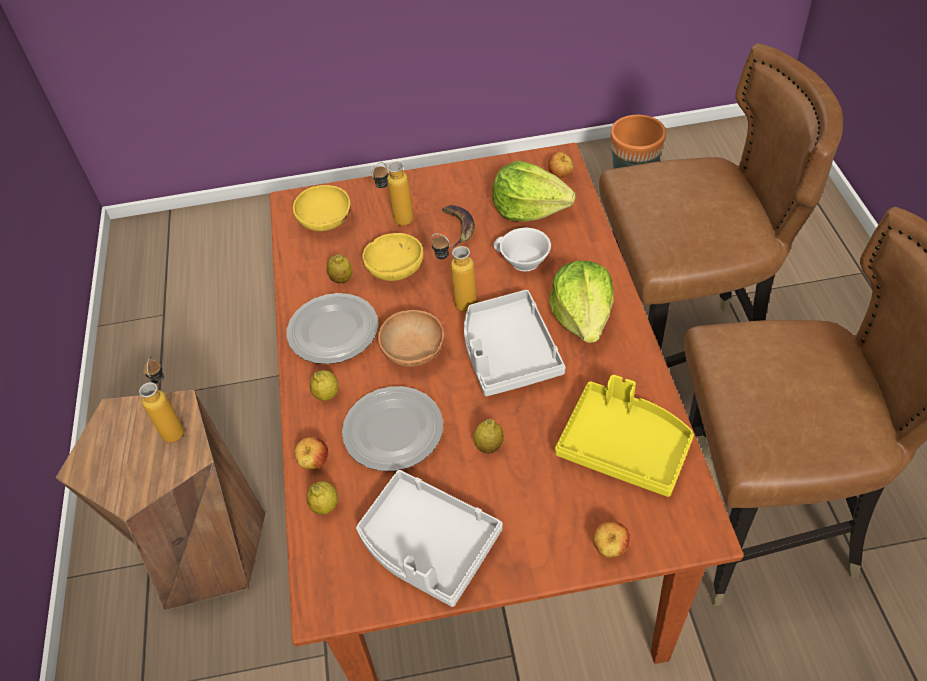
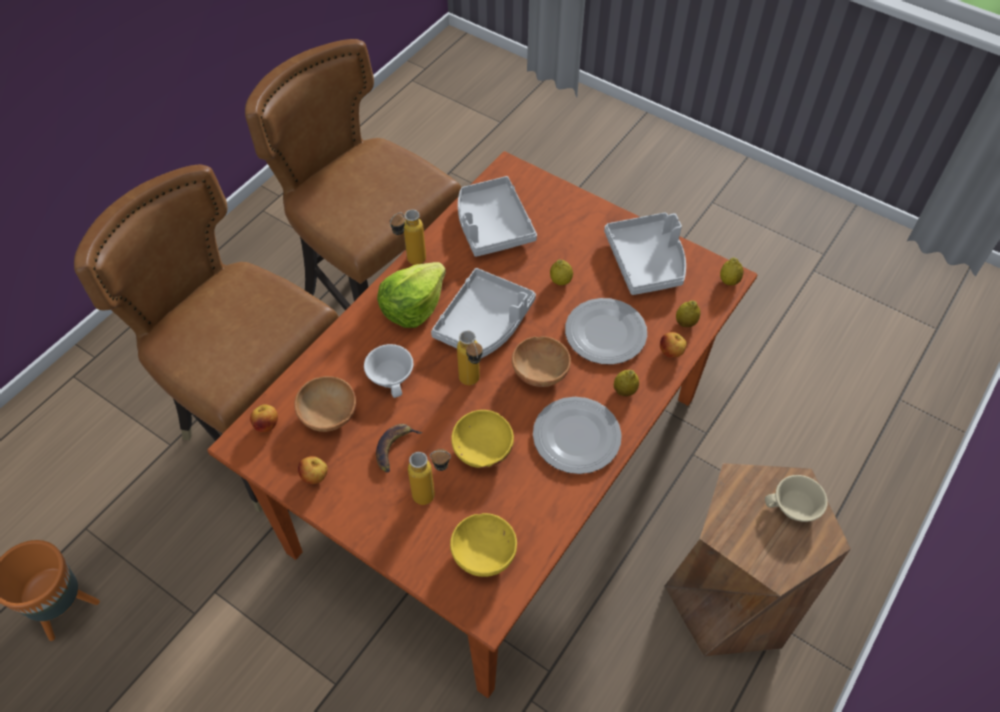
camera: 140 degrees left, 5 degrees up
(123, 471) = (794, 509): none -> beige cup
(175, 426) = (733, 515): bottle -> bottle (410, 263)
(341, 279) = (528, 479): lemon -> lemon (729, 281)
(529, 209) = (328, 416): lettuce -> brown bowl
(610, 548) = (559, 194): apple -> apple (315, 477)
(624, 446) = (492, 225): yellow tray -> grey tray

